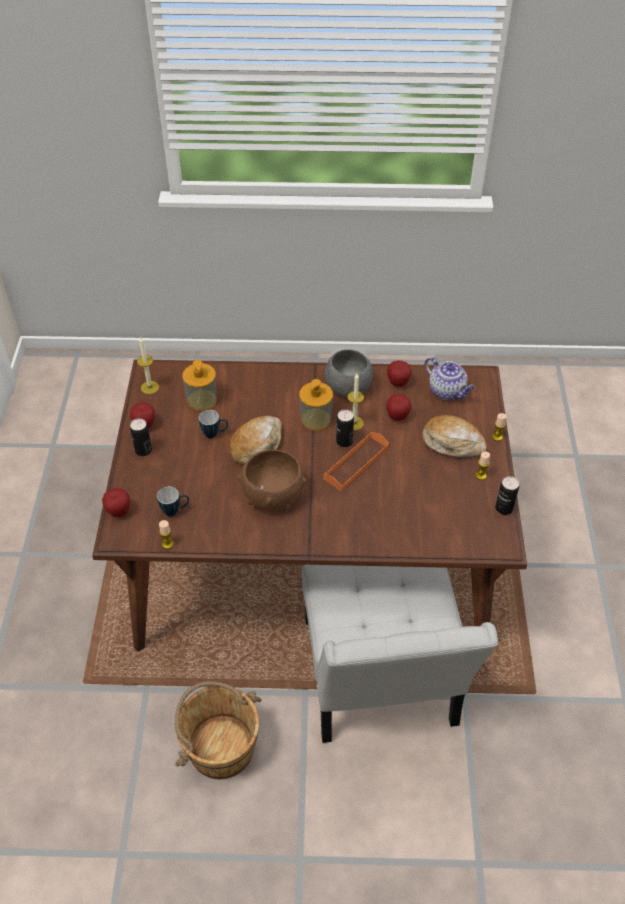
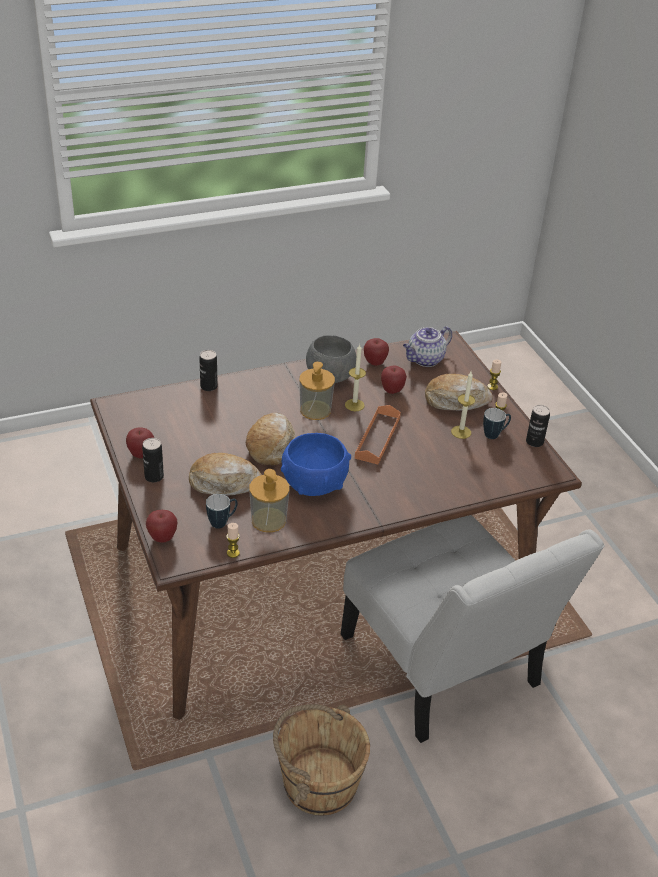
camera: 25 degrees left, 10 degrees down
(150, 387) = (125, 419): candle -> candle (461, 432)
(198, 472) = (225, 483): none -> bread
(202, 400) = (189, 419): soap dispenser -> soap dispenser (268, 520)
(215, 434) = (221, 445): mug -> mug (495, 434)
(273, 495) = (314, 484): brown bowl -> blue bowl
(344, 441) = (354, 422): can -> can (209, 386)
(447, 391) = (425, 360): teapot -> teapot turned 120 degrees clockwise

